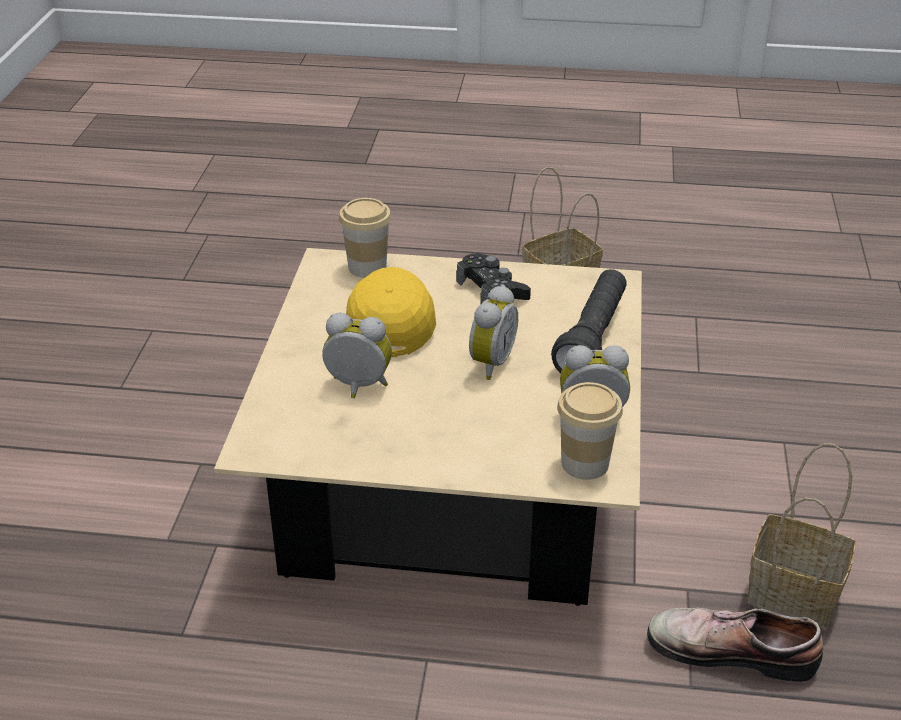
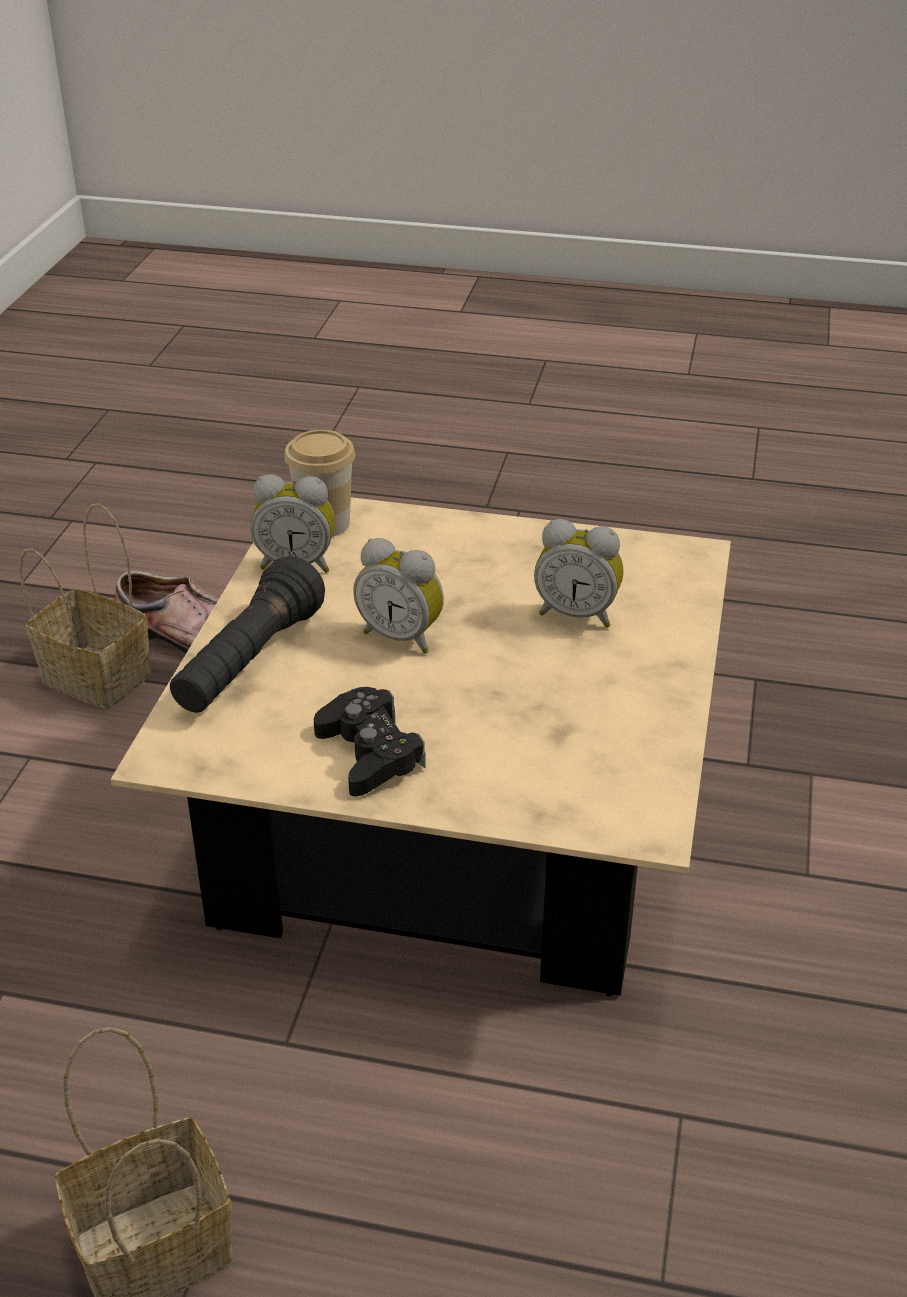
camera: 175 degrees left, 0 degrees up
(367, 267) = (574, 810): cup -> none
(390, 323) = (534, 702): yellow cap -> none
(489, 363) = (402, 636): alarm clock -> alarm clock turned 90 degrees counterclockwise

